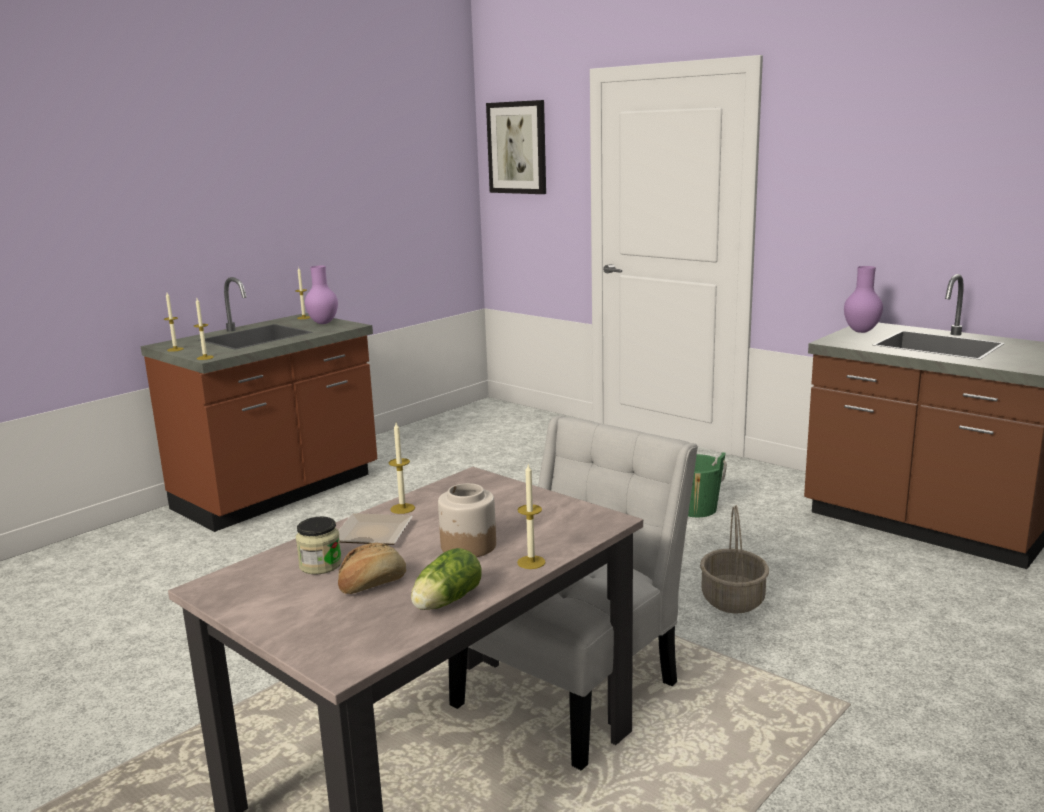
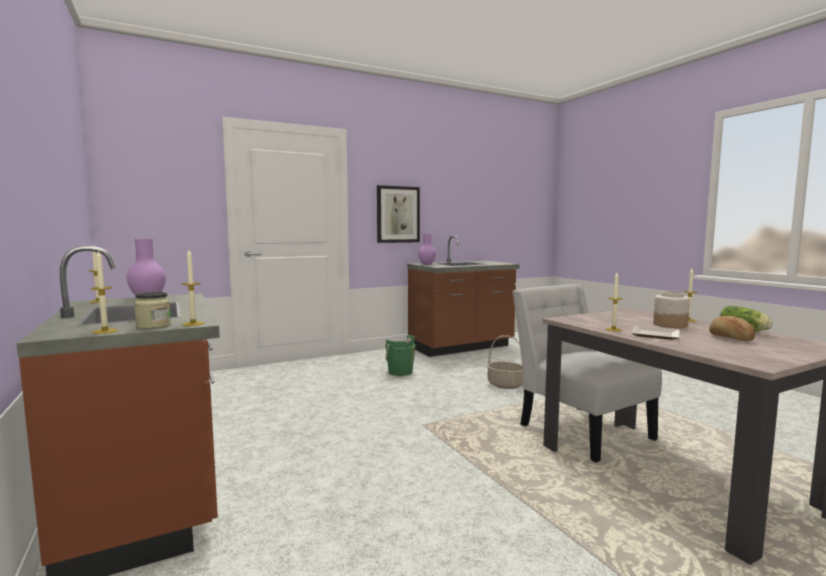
camera: 70 degrees left, 10 degrees down
(320, 565) = (708, 344): jar -> jar (153, 326)
(517, 148) = (144, 166): picture -> picture (398, 214)

